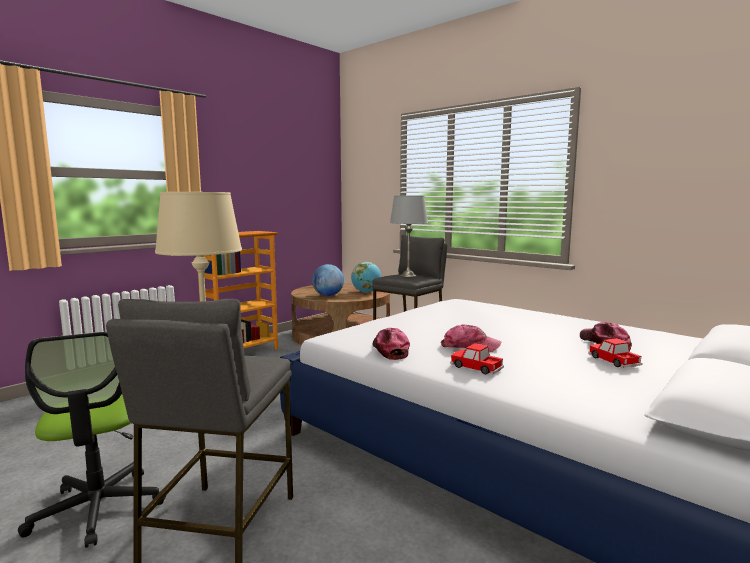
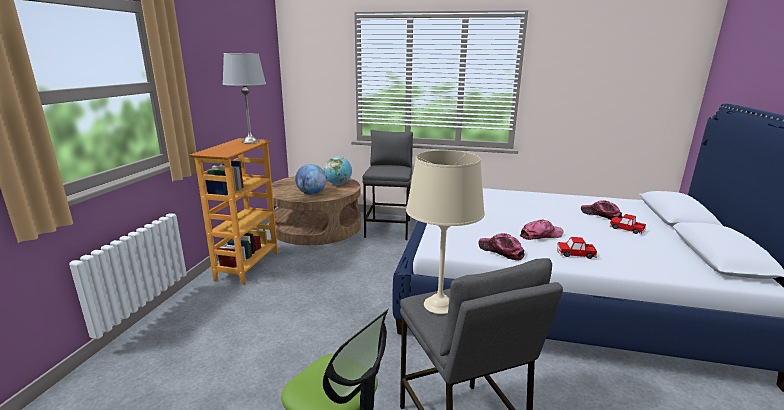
camera: 30 degrees left, 10 degrees up
(408, 276) = (390, 168): grey table lamp -> grey table lamp (250, 141)

